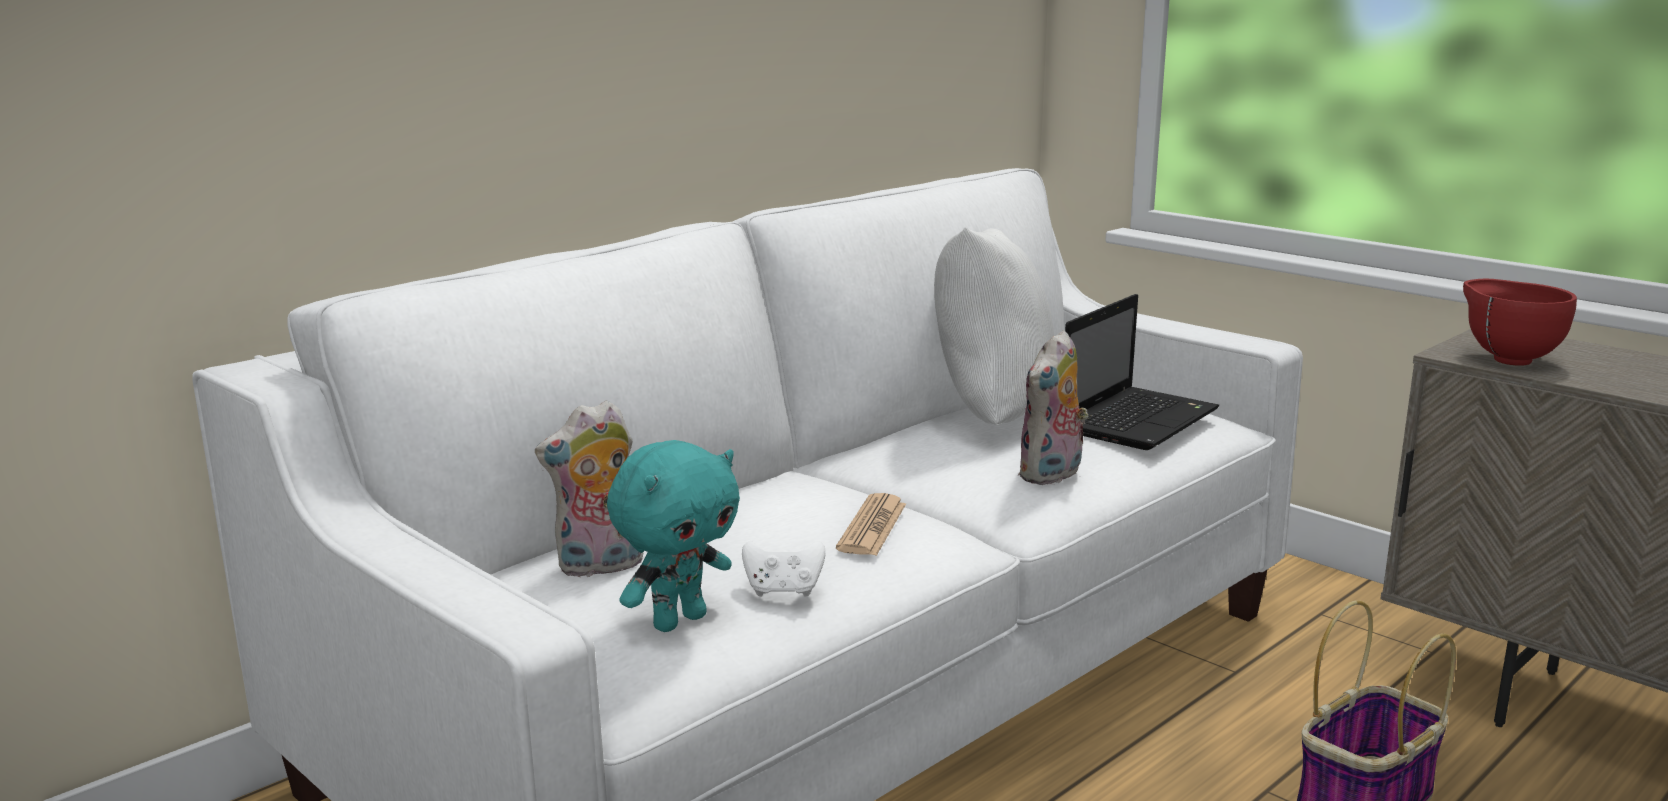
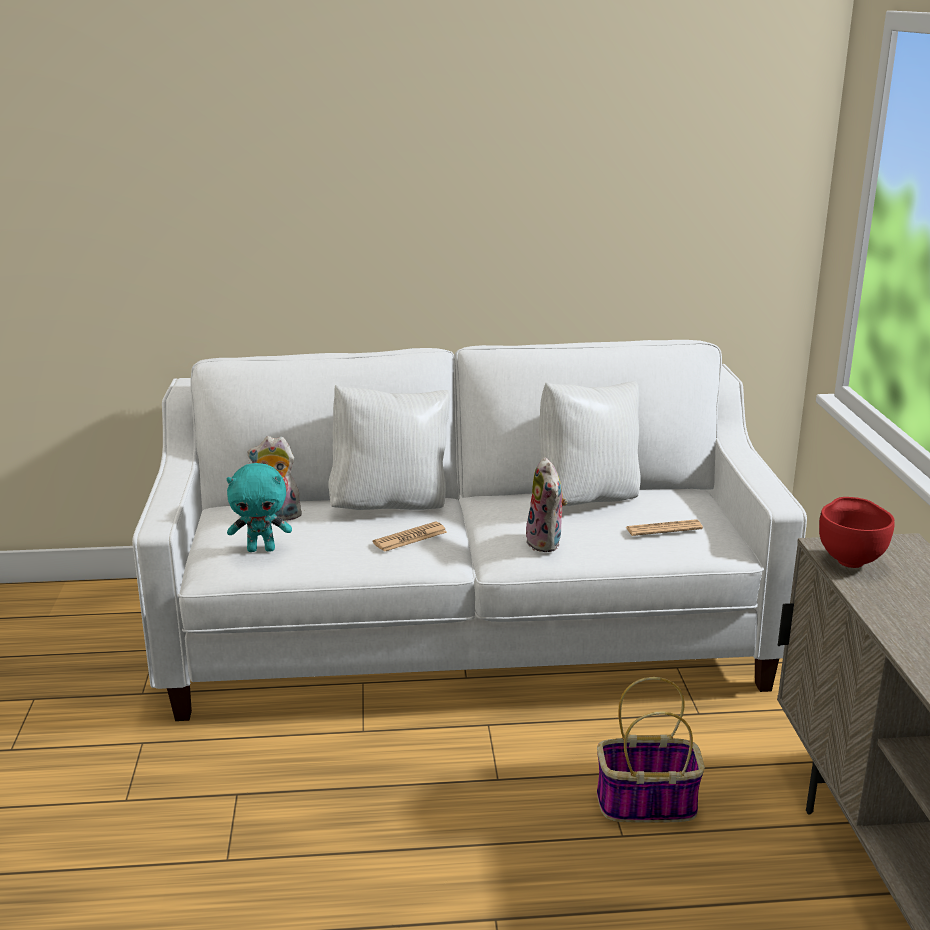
camera: 40 degrees right, 5 degrees up
(750, 500) = (391, 506): none -> white pillow
(783, 591) = (319, 552): white game controller -> none
(1052, 475) = (547, 543): plush toy -> plush toy turned 90 degrees counterclockwise
(1139, 420) = (663, 529): laptop -> newspaper

